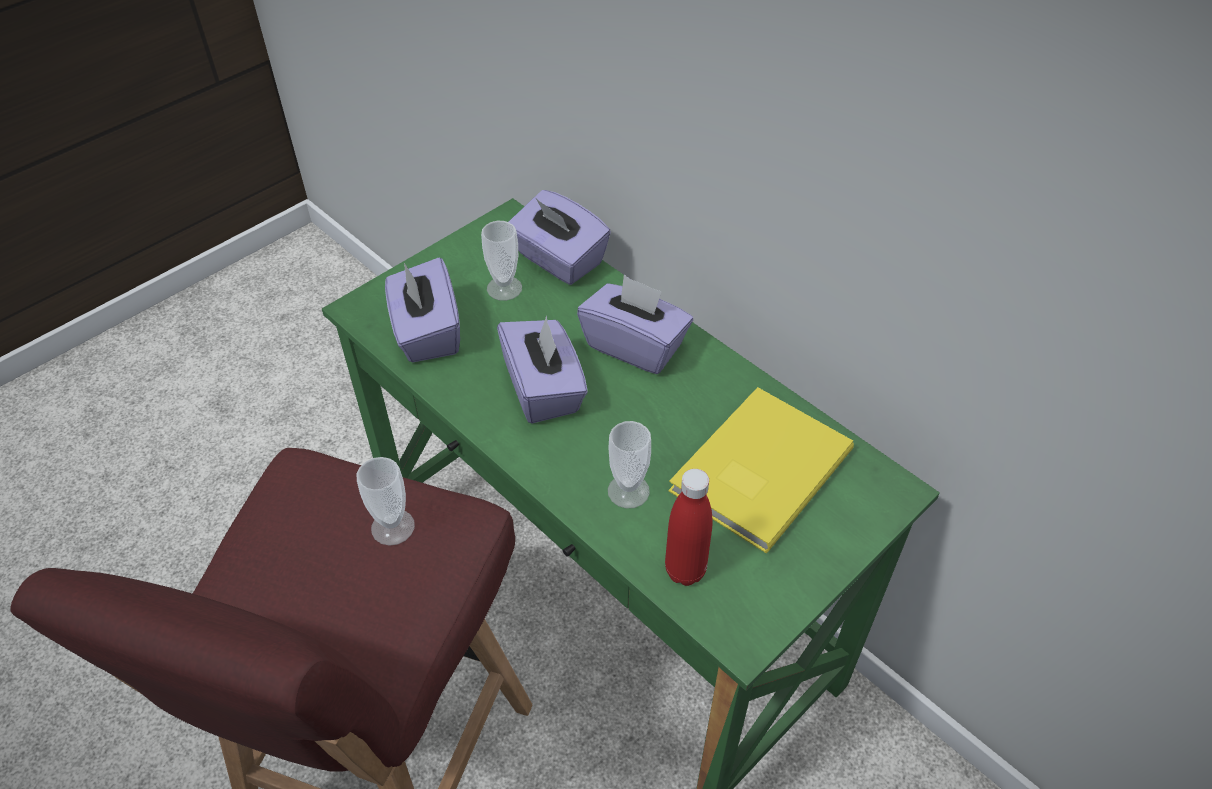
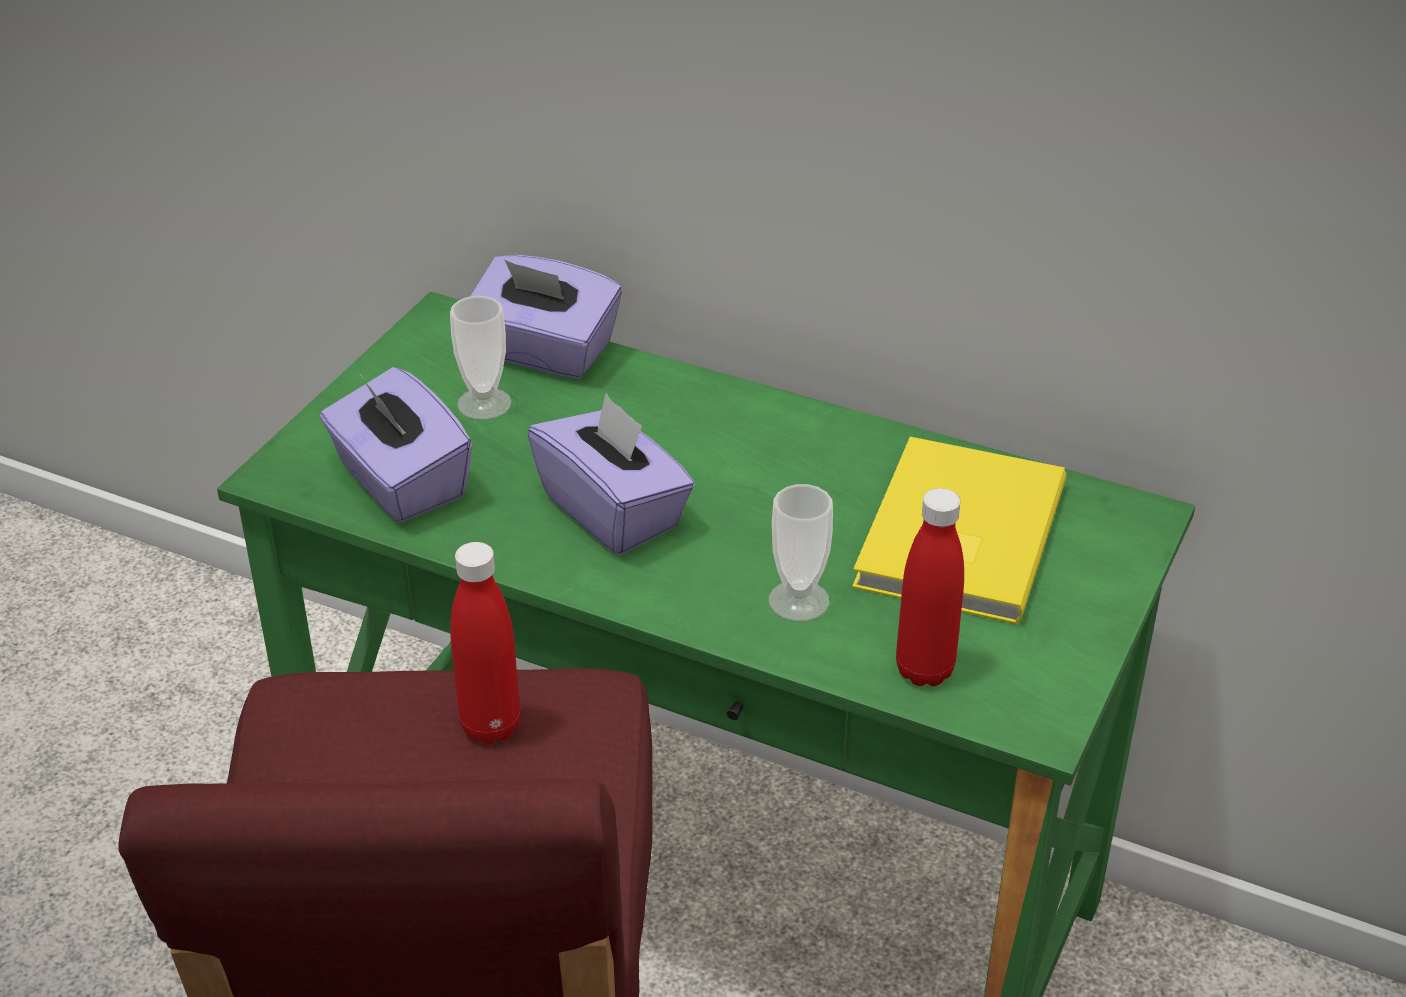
camera: 20 degrees left, 10 degrees down
(393, 527) = (490, 726): cup -> red bottle
(635, 346) = (712, 432): purple tissue box -> none

